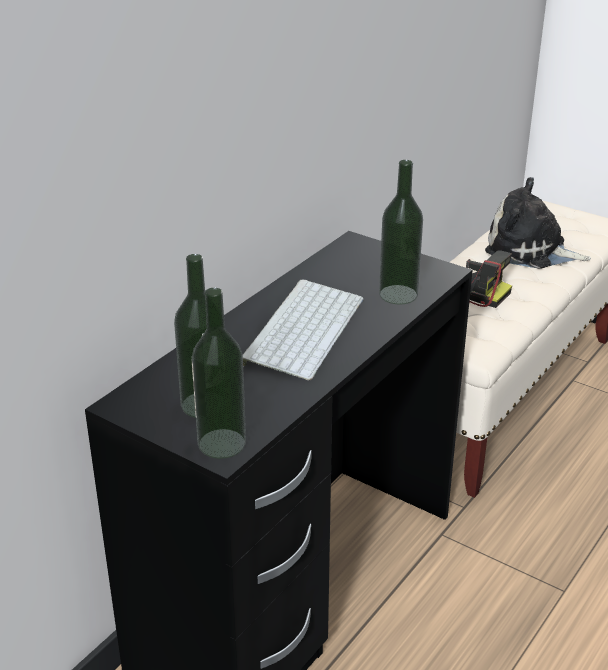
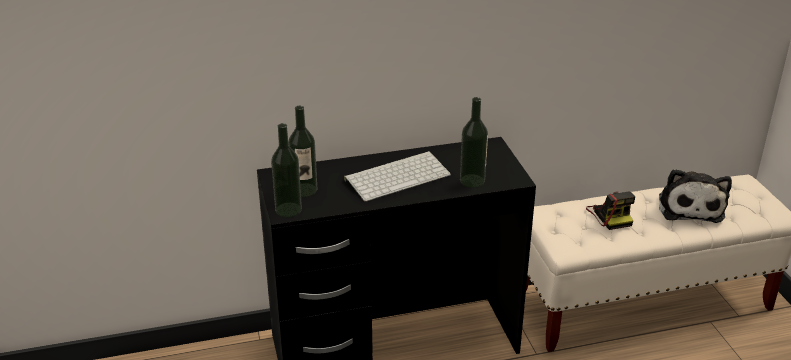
camera: 40 degrees right, 0 degrees up
(530, 250) = (690, 206): plush toy -> plush toy turned 150 degrees counterclockwise

